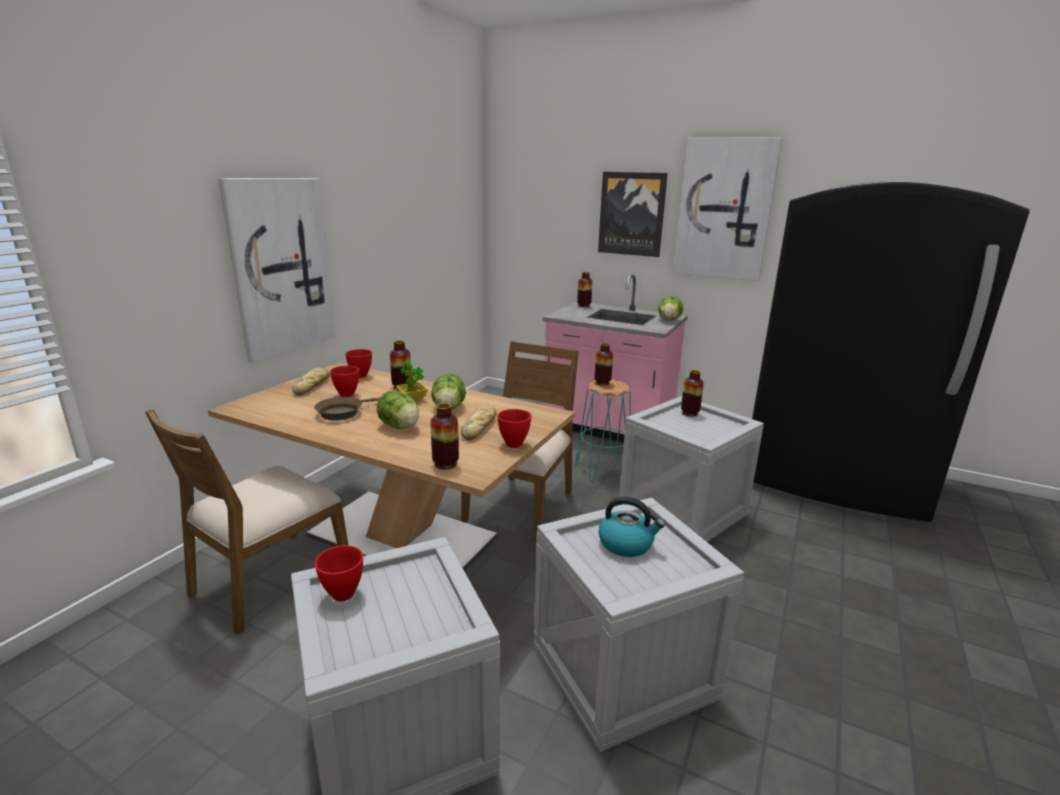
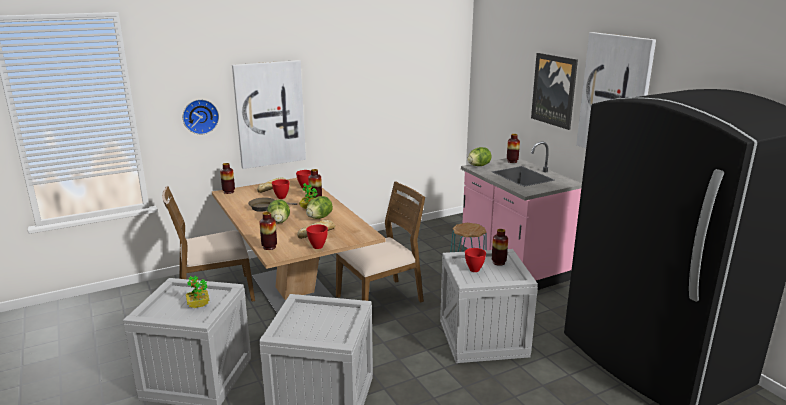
camera: 35 degrees right, 0 degrees up
(172, 274) = (200, 116): none -> wall clock
(344, 594) = (179, 293): red bowl -> red bowl (475, 270)
(411, 600) = (198, 305): none -> potted plant
(602, 383) = (467, 225): vase -> vase (228, 192)
(626, 544) = (321, 318): kettle -> none
(669, 320) = (555, 186): lettuce -> lettuce (478, 166)

